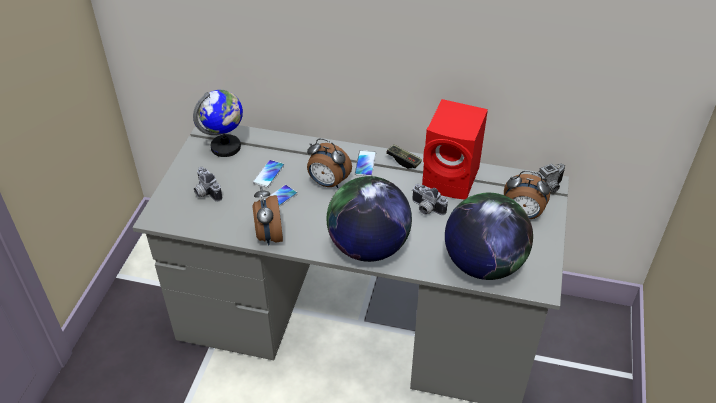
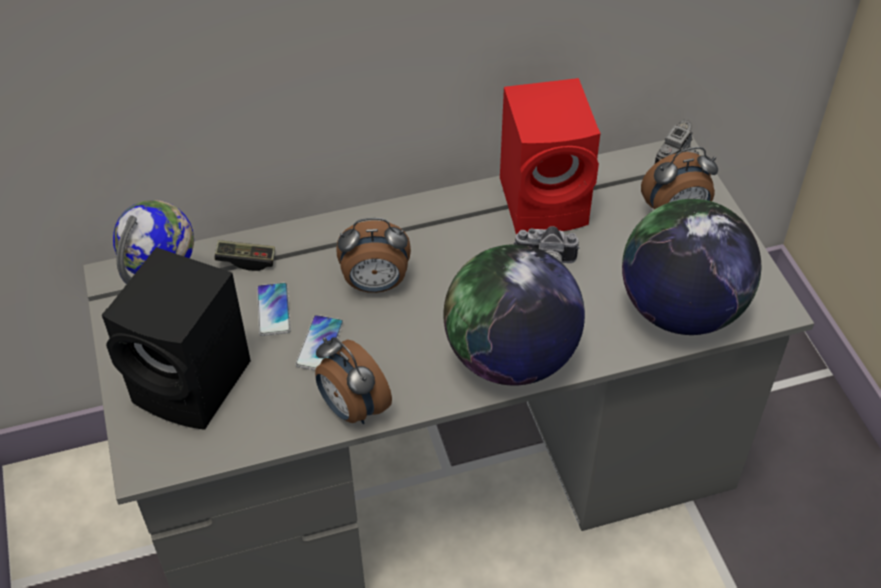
camera: 30 degrees left, 5 degrees up
(205, 192) = (195, 385): camera -> black speaker
(365, 164) = (407, 230): phone -> none
(403, 161) = (458, 202): game controller -> game controller (246, 260)

